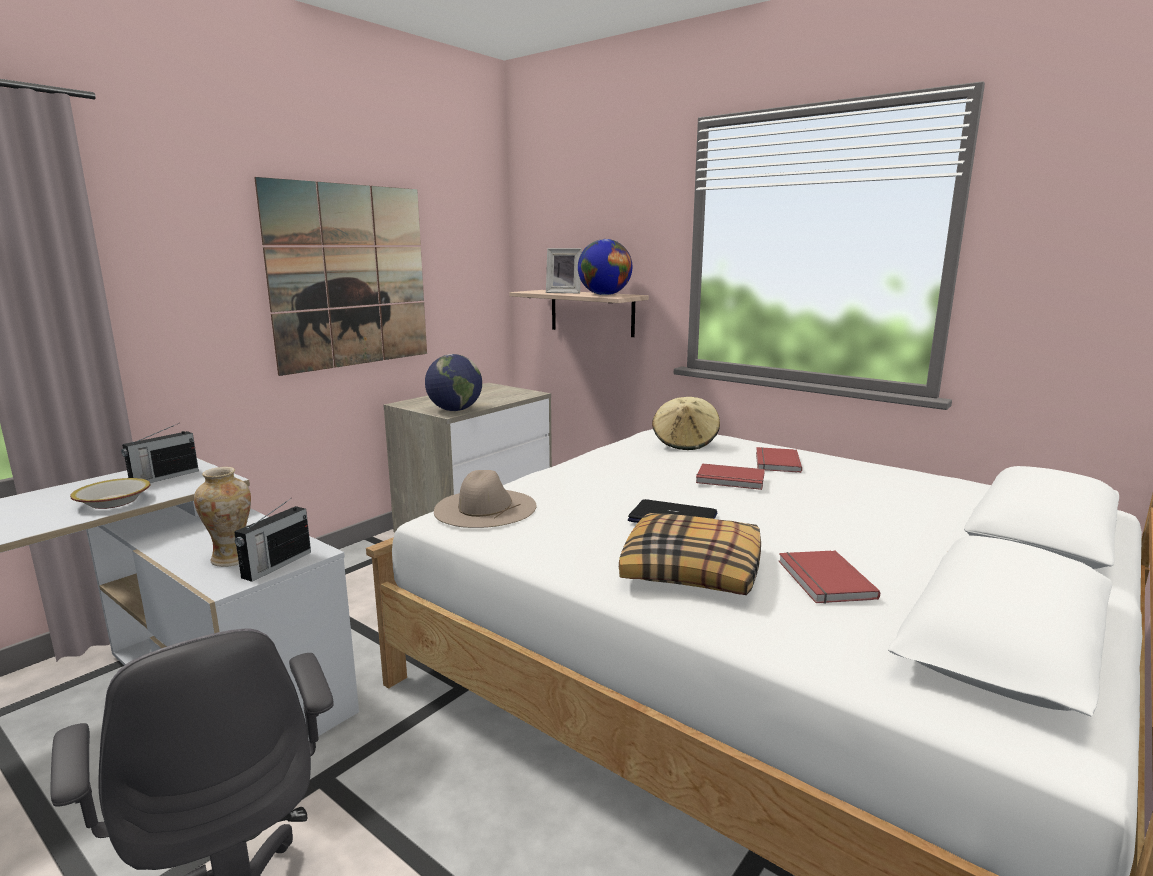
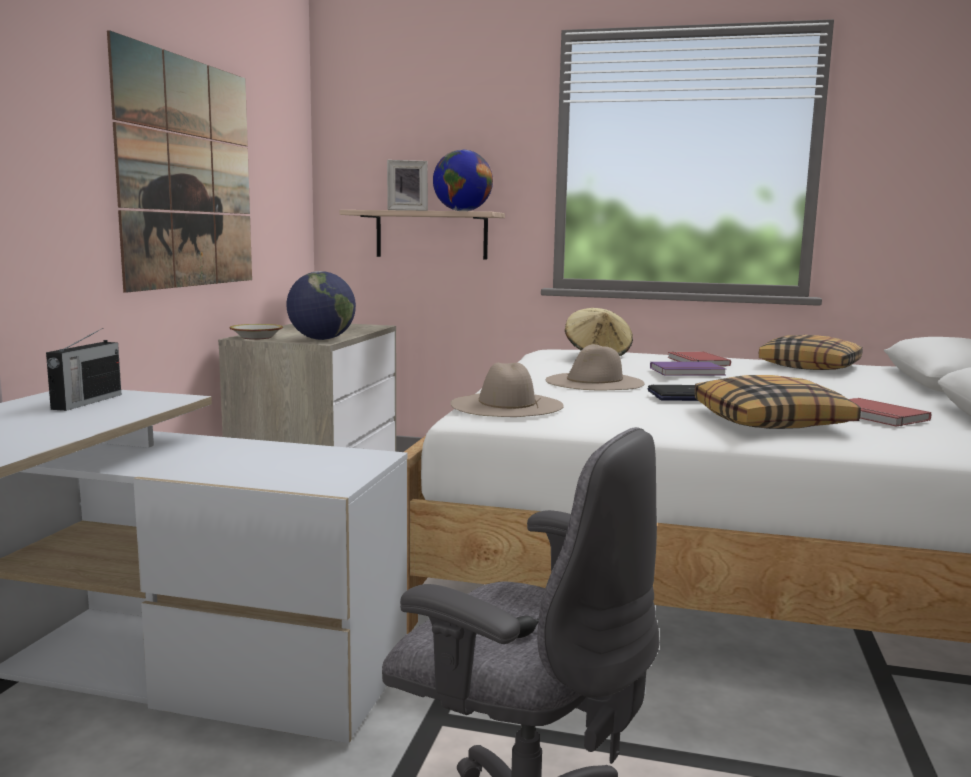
camera: 25 degrees left, 5 degrees down
(114, 502) = (75, 422): bowl -> bowl (257, 337)
(232, 559) = (288, 469): vase -> none
(276, 565) = (354, 468): radio -> none
(621, 483) = (594, 381): none -> beige hat
(730, 480) = (688, 372): red book -> purple book
(900, 482) = (810, 367): none -> pillow

